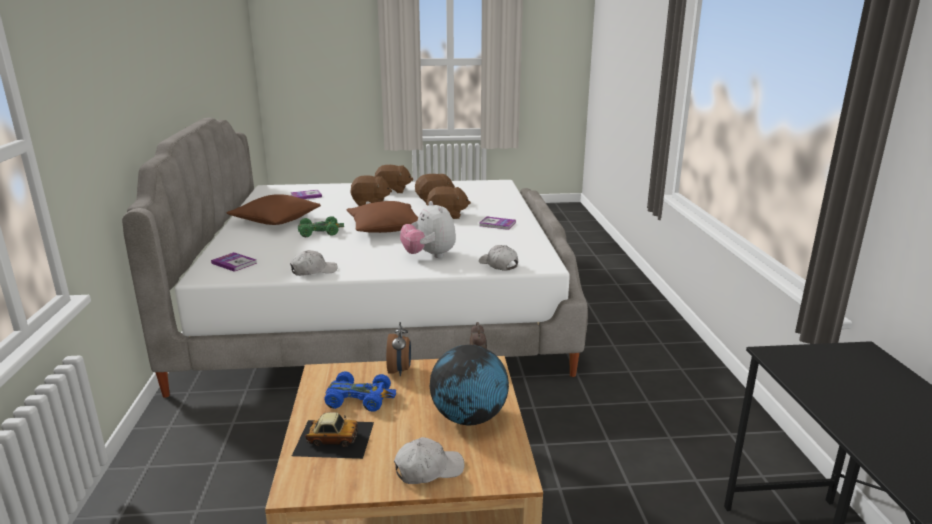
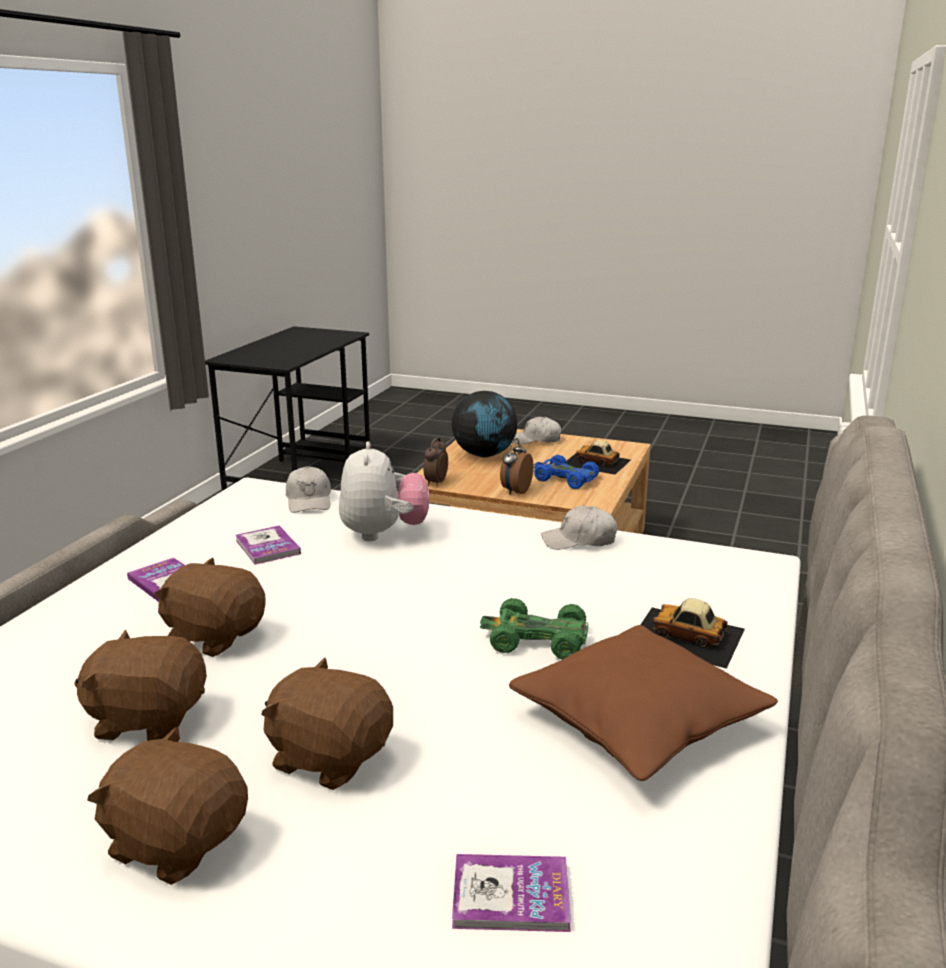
camera: 155 degrees left, 0 degrees up
(234, 263) = (715, 583): book -> book (267, 547)
(254, 242) = (687, 636): none -> toy car
(385, 228) = (392, 620): brown pillow -> none

